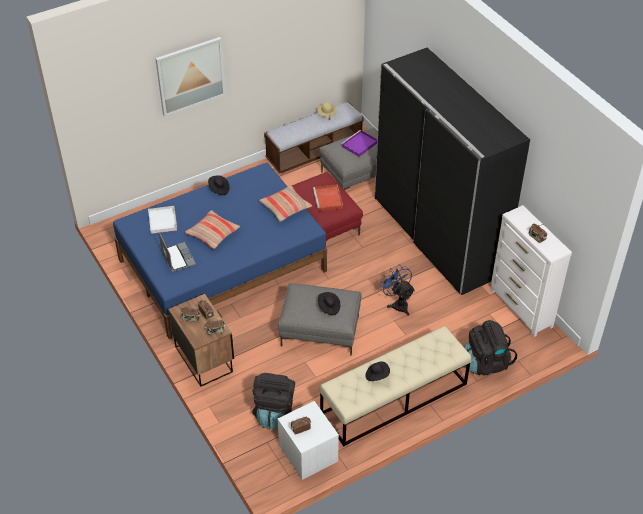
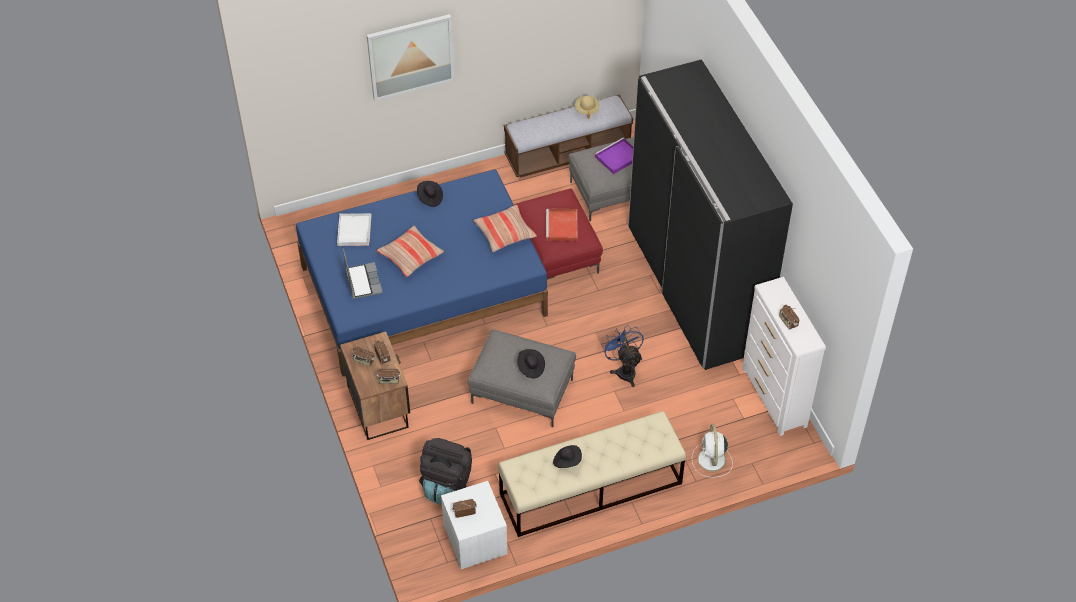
camera: 10 degrees right, 5 degrees up
(485, 363) = (711, 461): black backpack -> white fan

